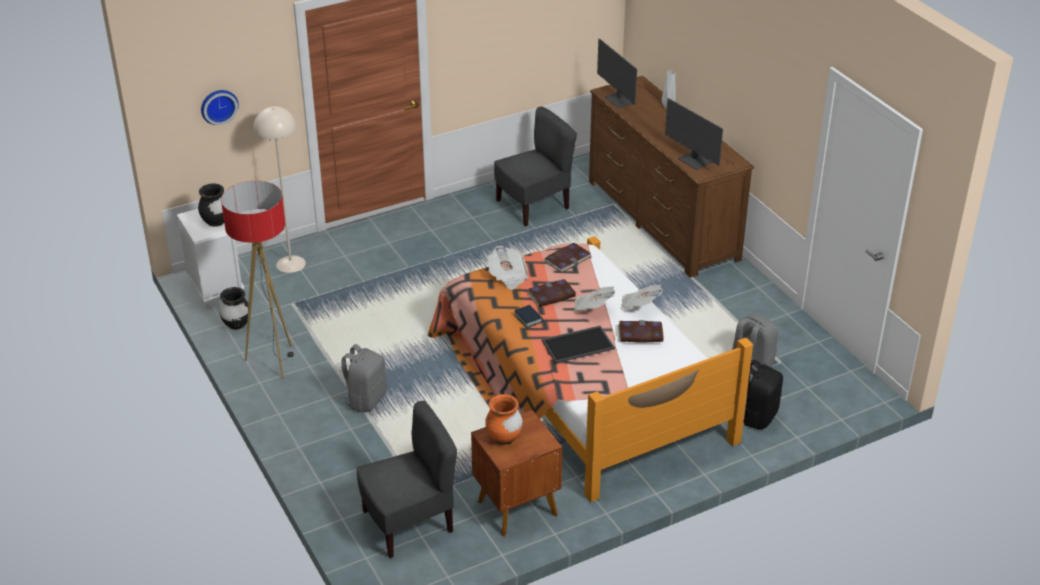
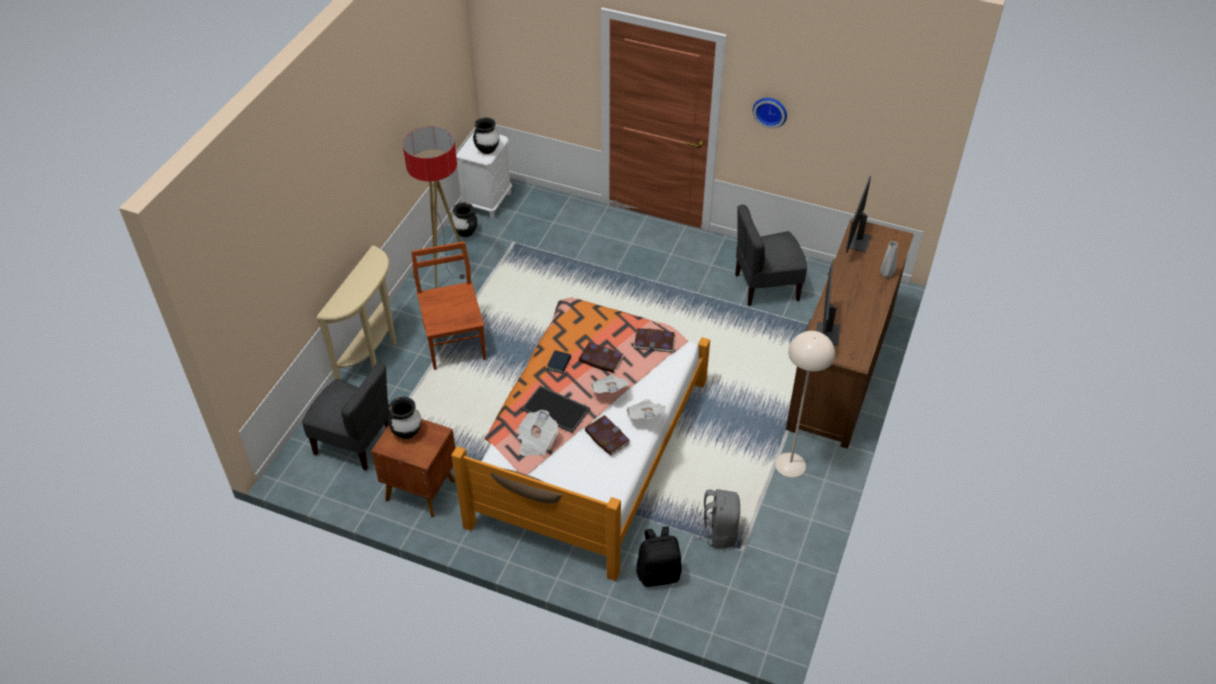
camera: 50 degrees right, 10 degrees up
(218, 105) = (529, 62): wall clock -> wall clock (770, 111)
(290, 264) = (553, 214): beige floor lamp -> beige floor lamp (790, 464)
(309, 456) = (373, 352): none -> beige console table
(365, 399) = (454, 341): grey backpack -> brown chair
(504, 438) = (407, 432): orange vase -> black vase
(508, 277) = (596, 323): newspaper -> newspaper (536, 441)
(533, 205) = (766, 286): grey chair -> grey chair turned 150 degrees clockwise

